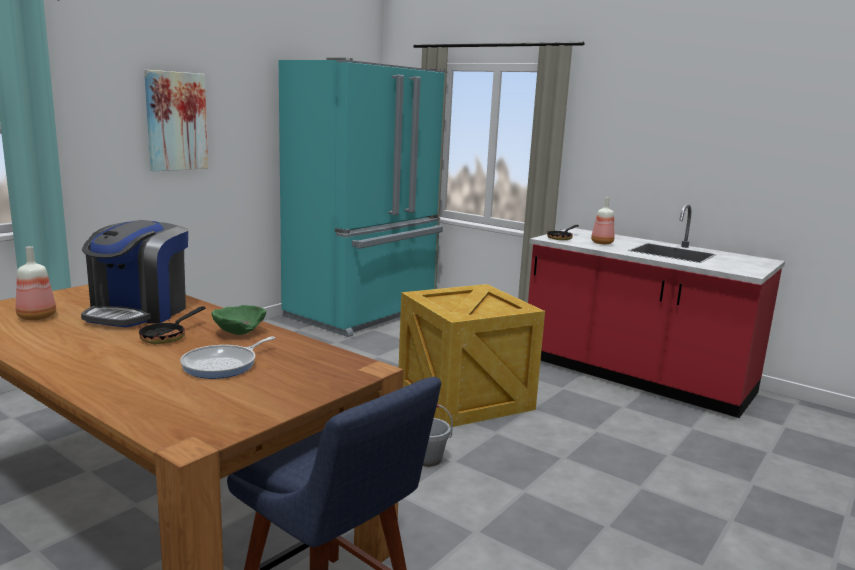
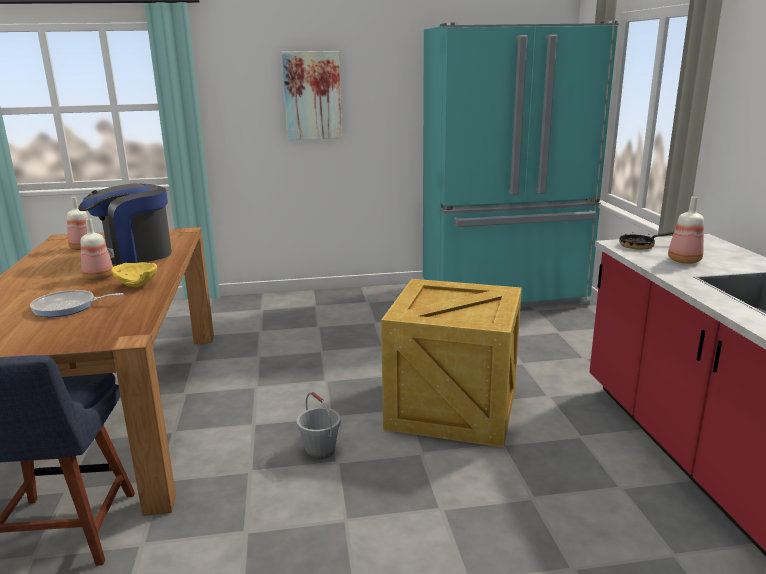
camera: 45 degrees right, 5 degrees up
(168, 336) = (99, 278): frying pan -> bottle
(238, 333) = (138, 285): green bowl -> yellow bowl

